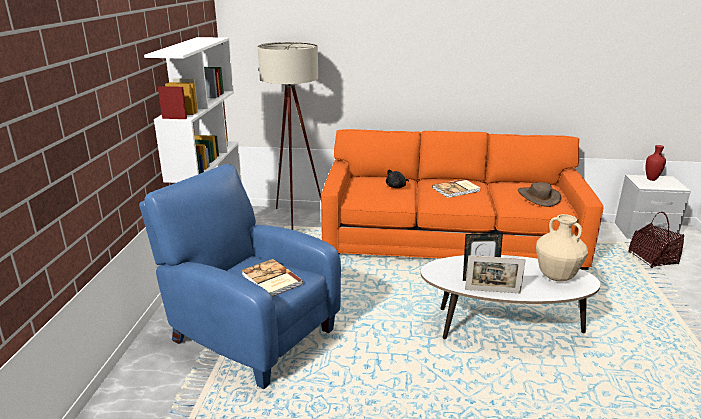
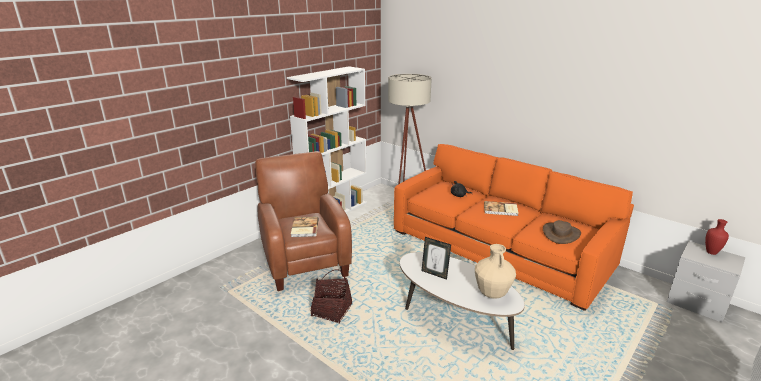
camera: 35 degrees right, 0 degrees up
(249, 333) = (304, 260): blue armchair -> brown armchair
(492, 291) = (430, 284): picture frame -> none
(652, 258) = (668, 326): basket -> basket (331, 311)

